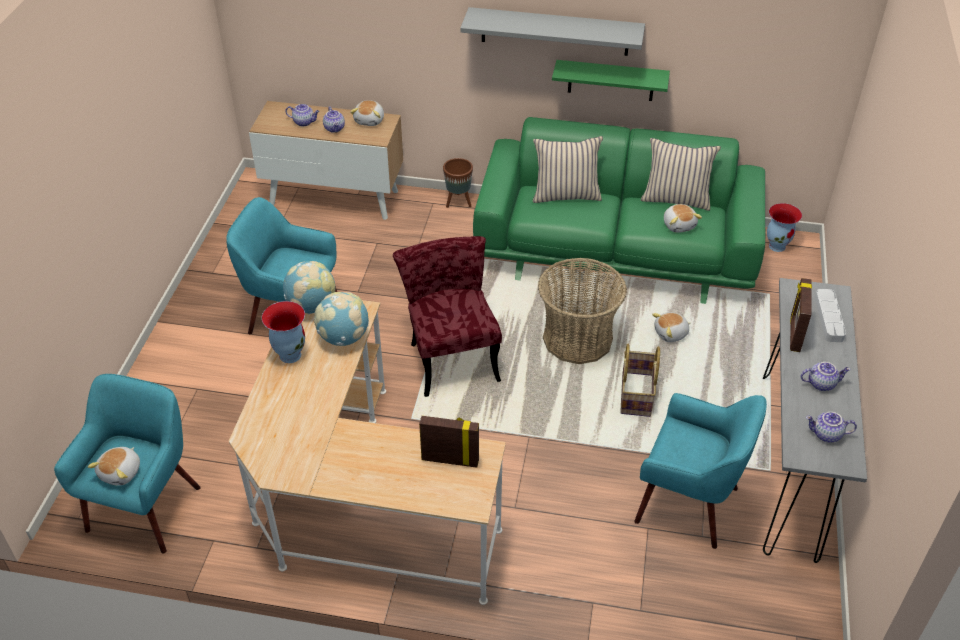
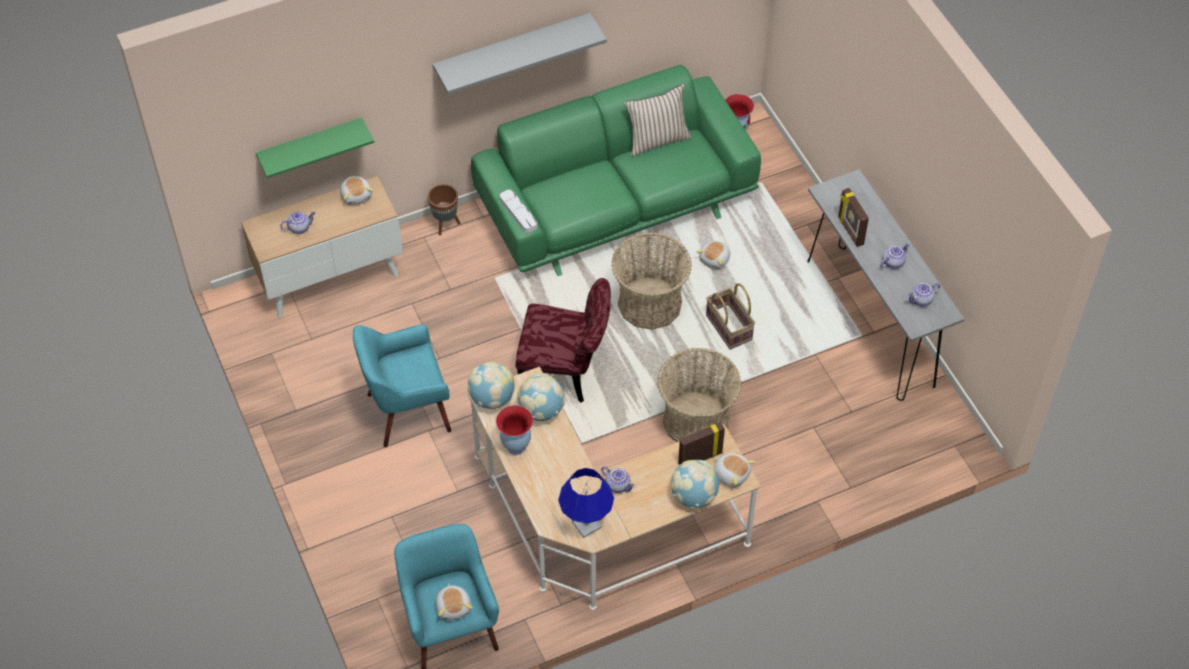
camera: 35 degrees left, 10 degrees up
(280, 457) = (586, 524): none -> blue table lamp
(335, 128) = (334, 220): teapot -> teapot (618, 485)
(409, 492) = (694, 496): none -> globe
(451, 355) = (565, 372): red chair -> red chair turned 150 degrees clockwise
(533, 457) = (696, 420): none -> basket
(565, 195) = (569, 182): beige pillow -> none
(611, 80) = (566, 65): green shelf -> green shelf (311, 146)
(679, 225) = (681, 166): plush toy -> plush toy (731, 474)
(688, 504) = (826, 393): turquoise armchair -> none
(829, 318) = (863, 205): grey tray -> grey tray (518, 213)

